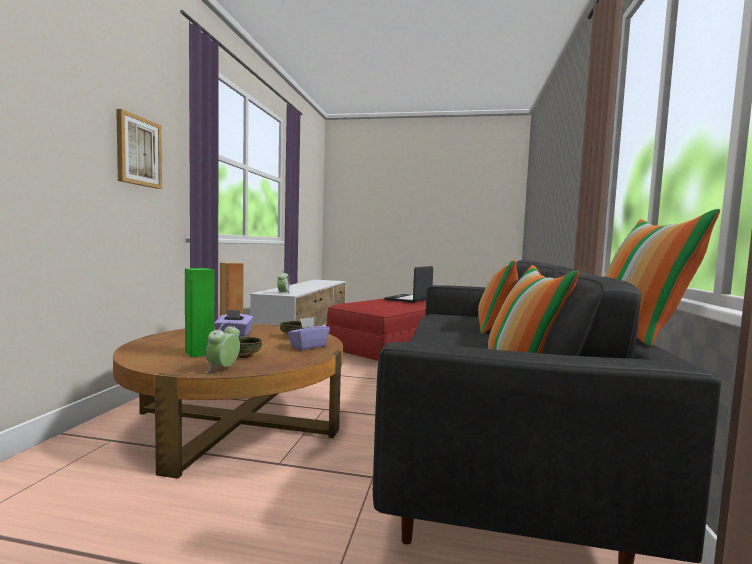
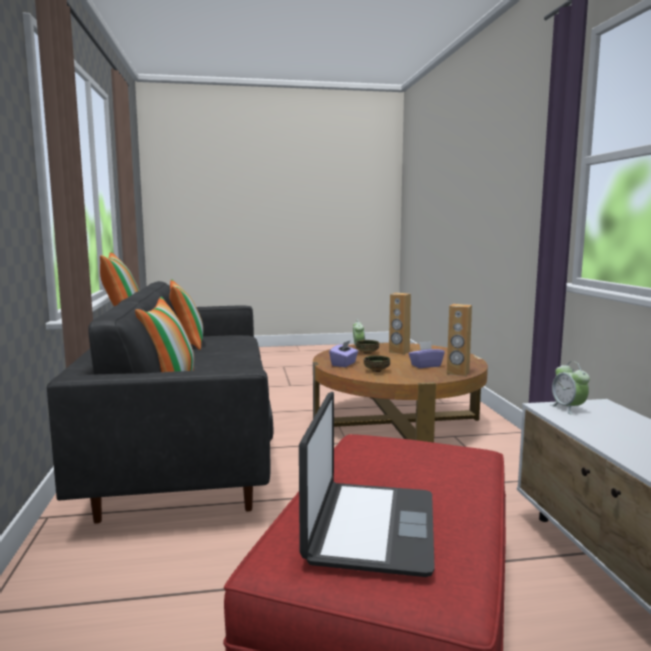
camera: 160 degrees right, 5 degrees up
(138, 151) = (529, 195): picture -> none
(200, 353) = (399, 352): green speaker -> brown speaker

